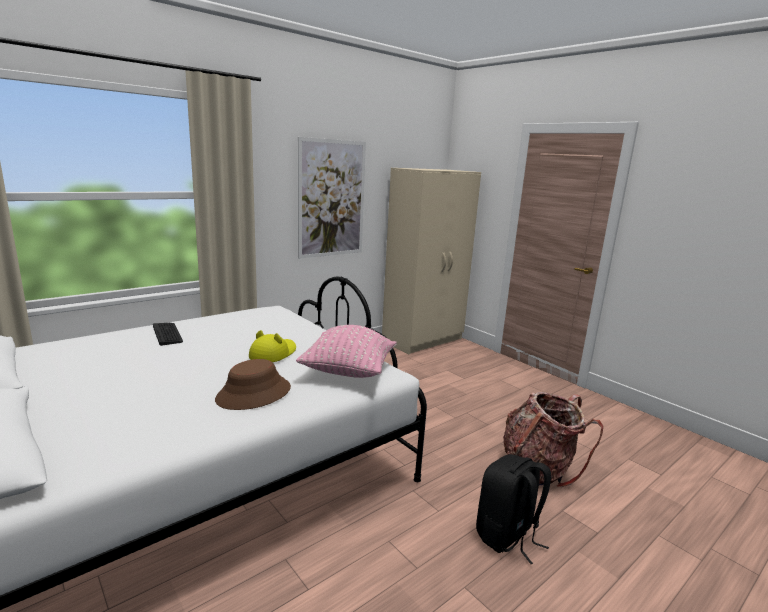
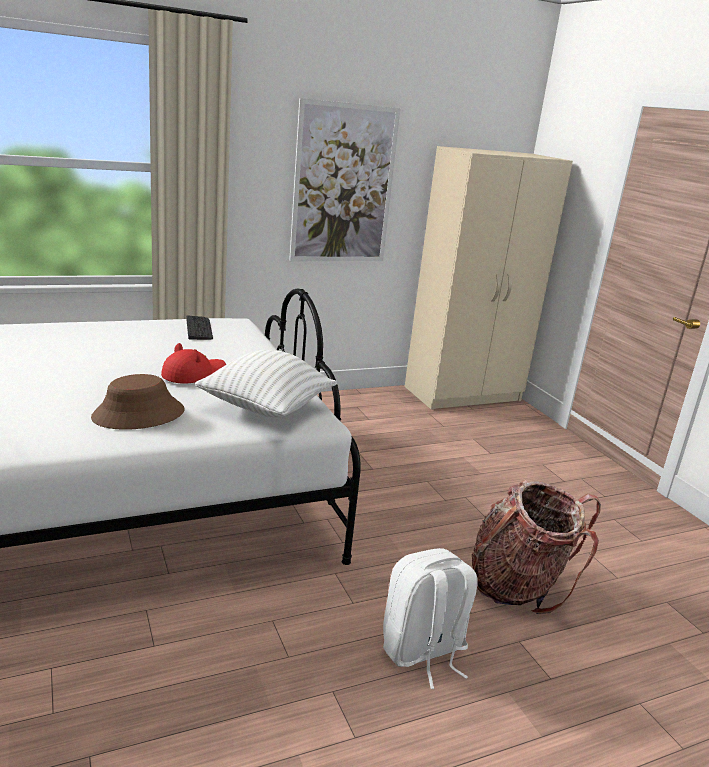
camera: 15 degrees right, 5 degrees up
(167, 334) = (93, 334): keyboard -> keyboard (199, 328)
(273, 354) = (194, 374): yellow hat -> red hat
(348, 372) = (266, 409): pink pillow -> white pillow
(507, 536) = (423, 652): black backpack -> white backpack

